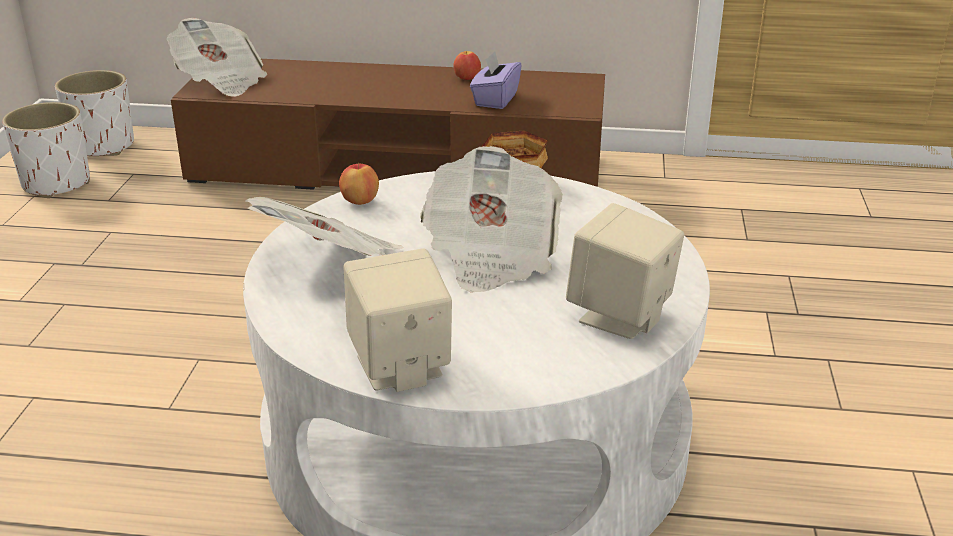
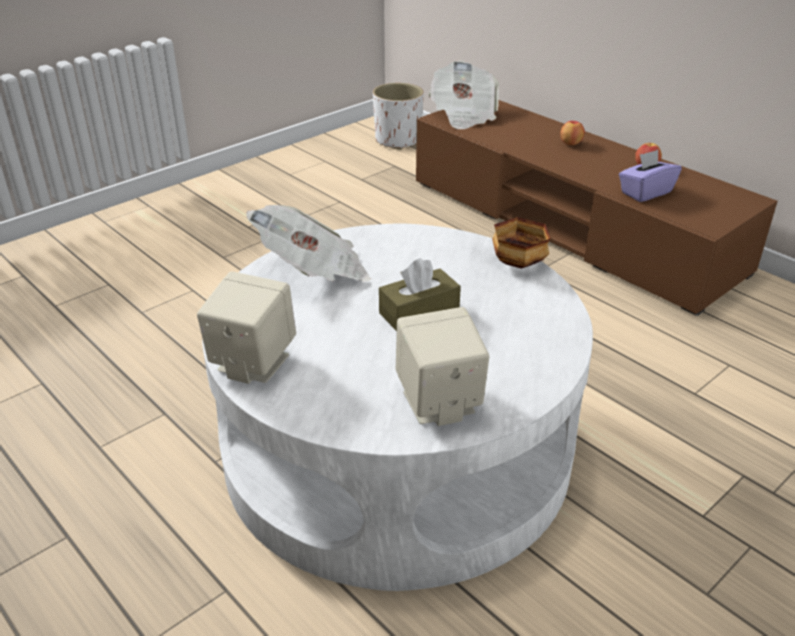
camera: 40 degrees right, 5 degrees up
(56, 183) = (345, 157): white planter -> none
(360, 201) = (392, 235): apple -> apple (570, 143)
(491, 254) = (419, 312): newspaper -> brown tissue box

